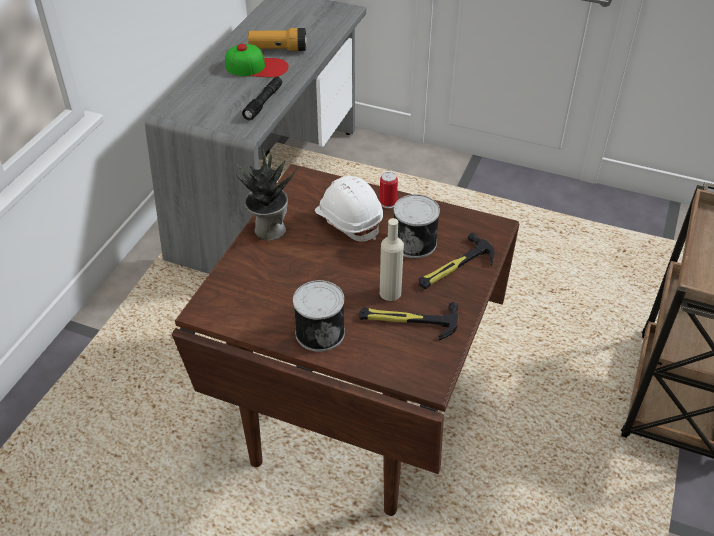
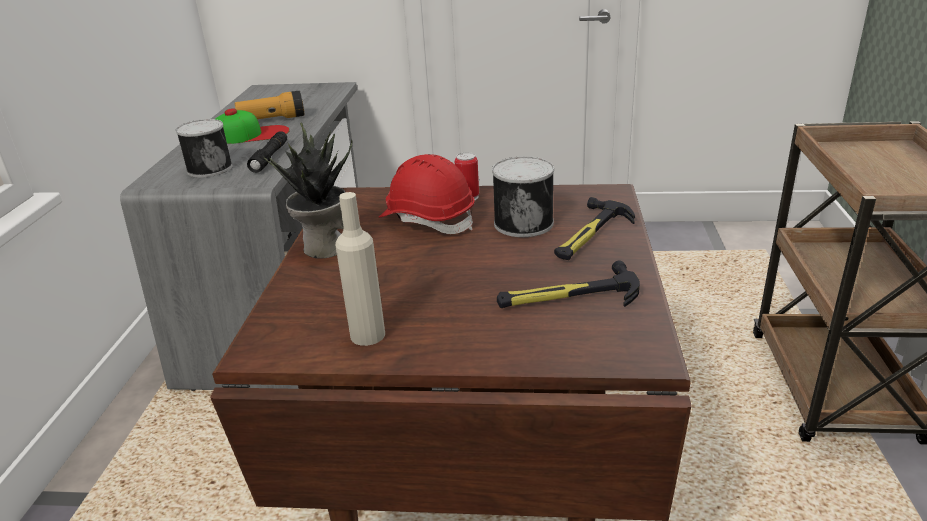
camera: 15 degrees left, 15 degrees down
(320, 331) = (449, 335): can -> can (209, 168)
(349, 220) = (427, 220): white hard hat -> red hard hat
(390, 293) = (524, 274): beige bottle -> beige bottle (367, 335)

